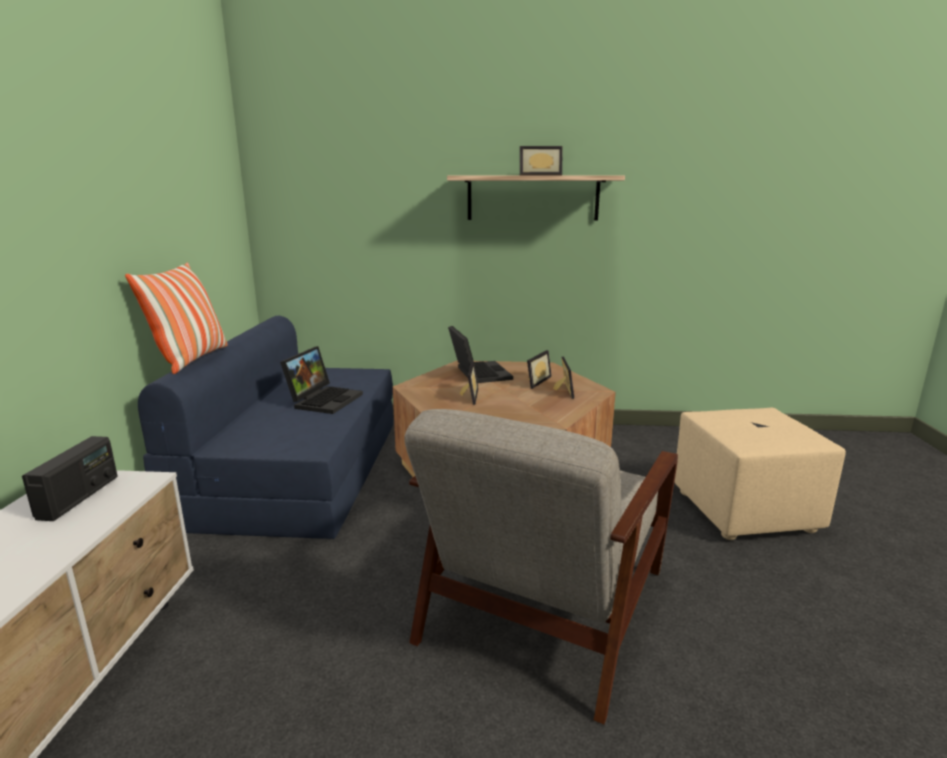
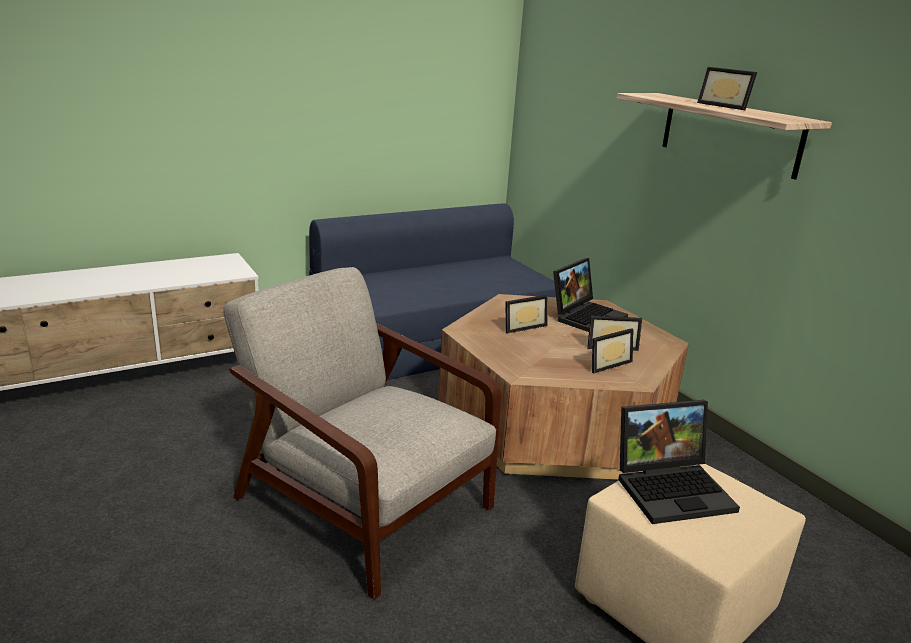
camera: 55 degrees right, 5 degrees up
(79, 497) = (210, 267): radio -> none
(191, 359) = (367, 214): pillow -> none
(324, 400) = (460, 285): laptop -> laptop (673, 488)
(542, 608) = (361, 501): grey armchair -> grey armchair turned 45 degrees clockwise

